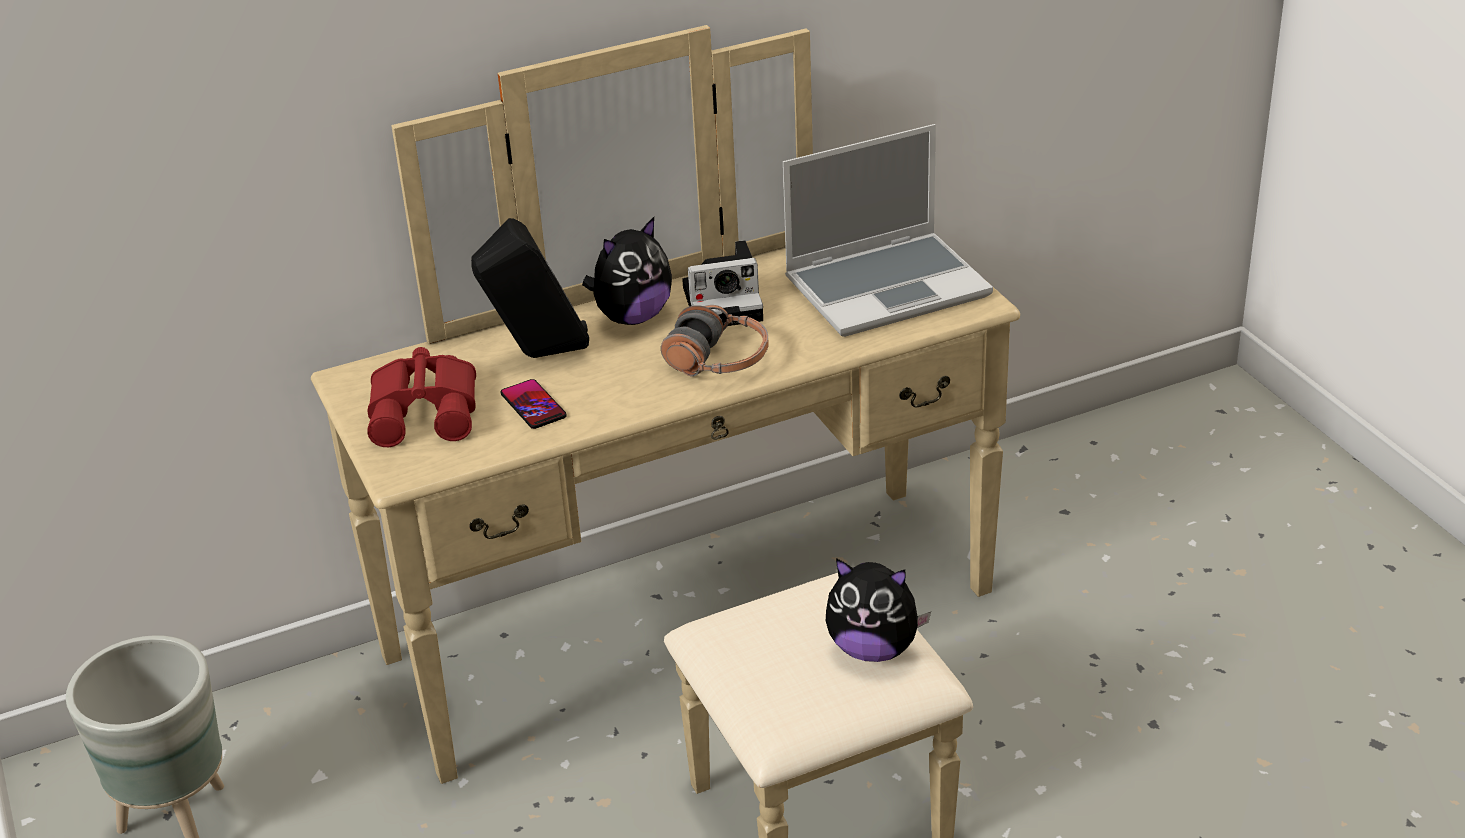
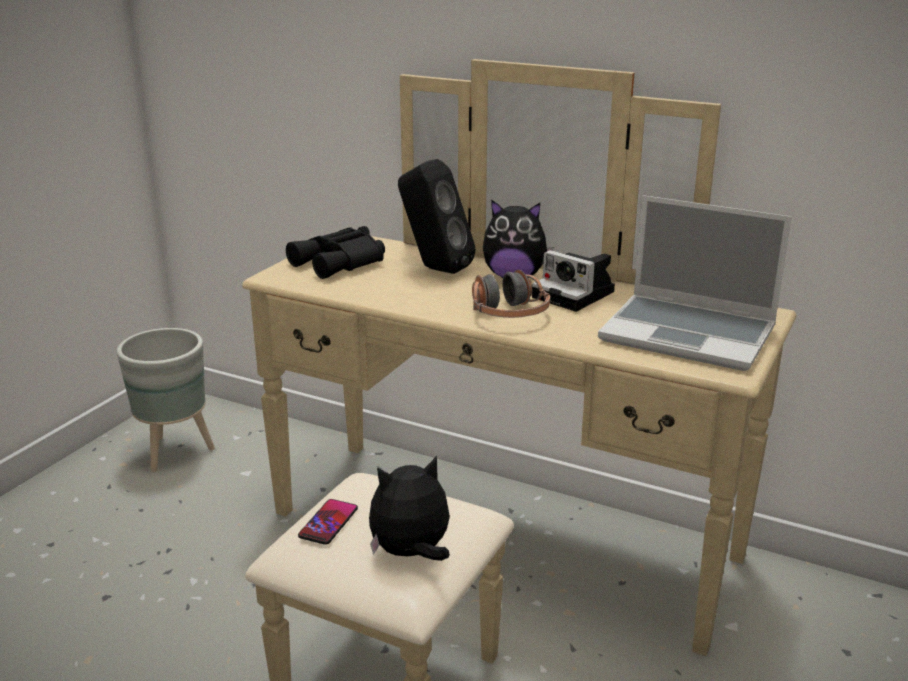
camera: 50 degrees right, 10 degrees down
(427, 410) = (341, 262): red binoculars -> black binoculars
(533, 405) = (383, 284): phone -> phone (328, 523)
(873, 648) = (411, 554): plush toy -> plush toy turned 90 degrees clockwise

